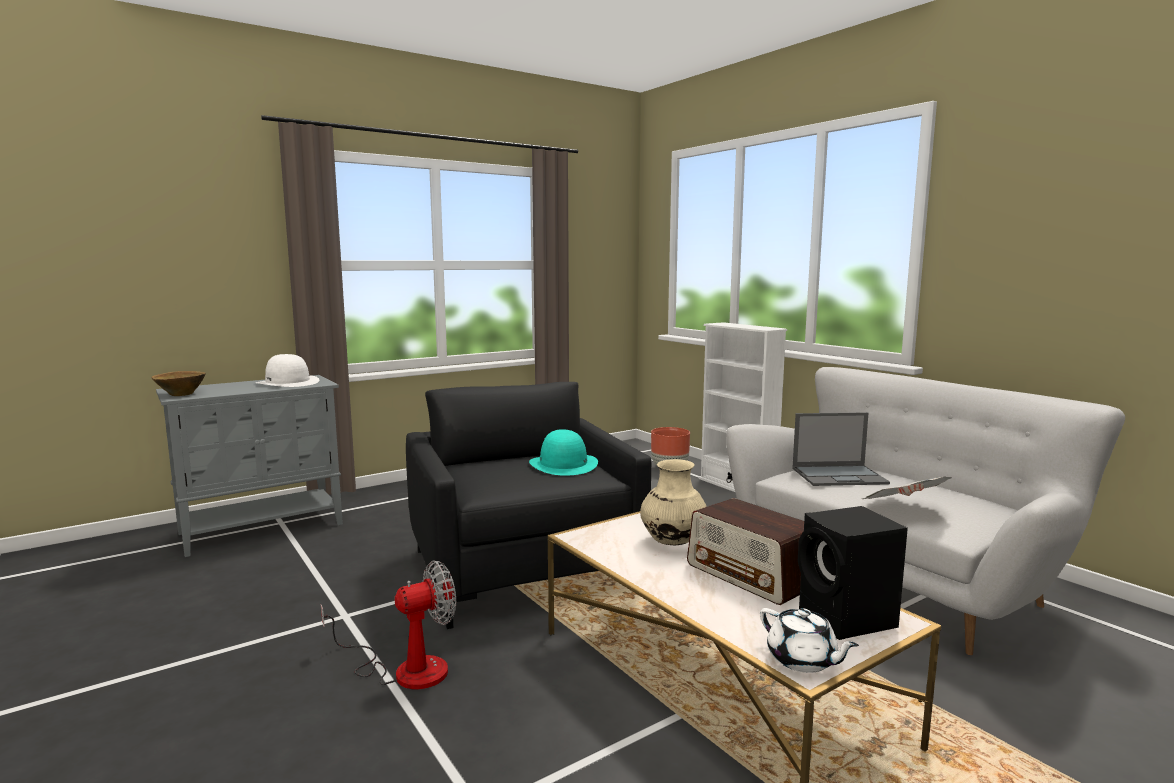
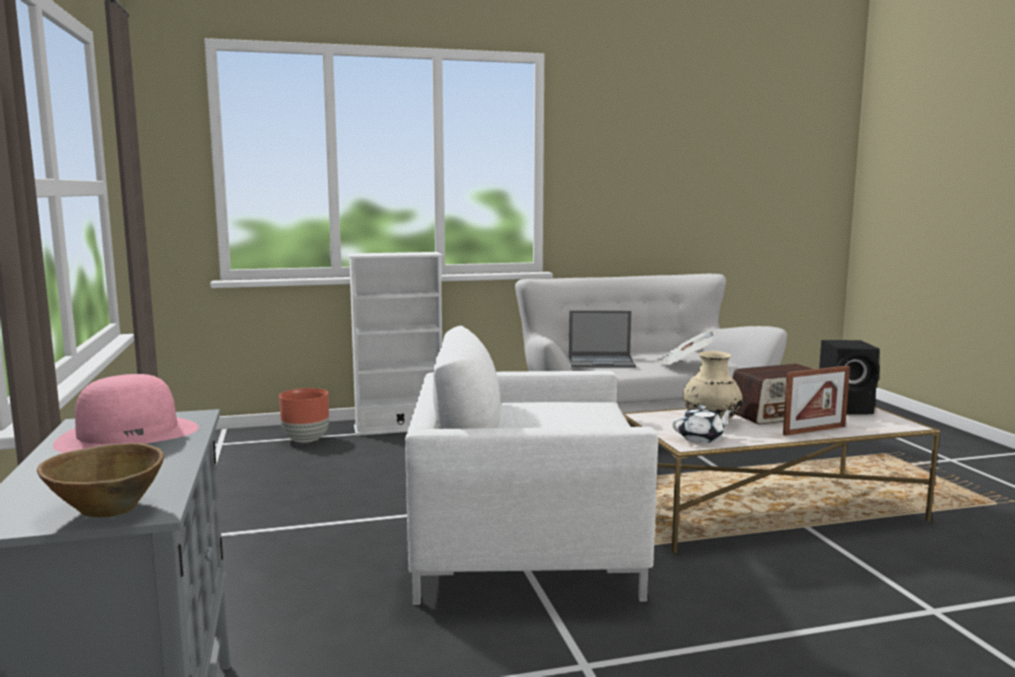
camera: 70 degrees left, 0 degrees up
(288, 382) = (129, 435): white hat -> pink hat
(405, 669) = (726, 630): fan -> none
(523, 570) = (524, 547): black armchair -> white armchair
(563, 464) = (552, 407): turquoise hat -> none
(697, 596) = (814, 430): none -> picture frame
(802, 660) = (900, 424): white teapot -> white teapot (701, 438)
(840, 476) = (602, 362): laptop -> laptop turned 75 degrees clockwise

